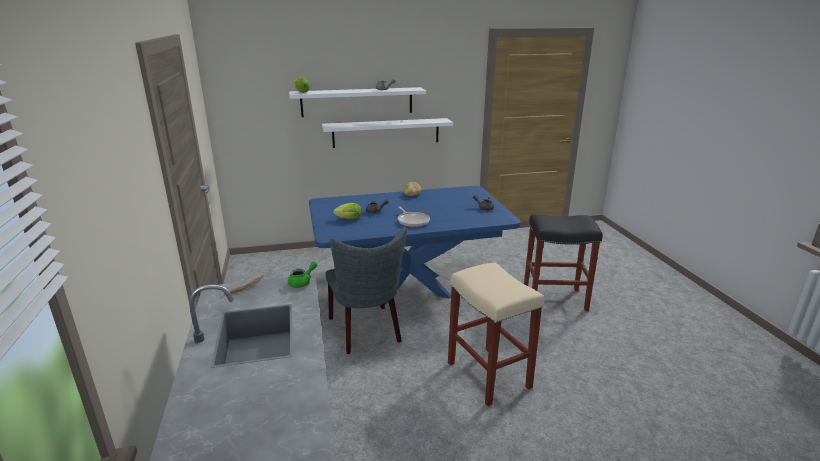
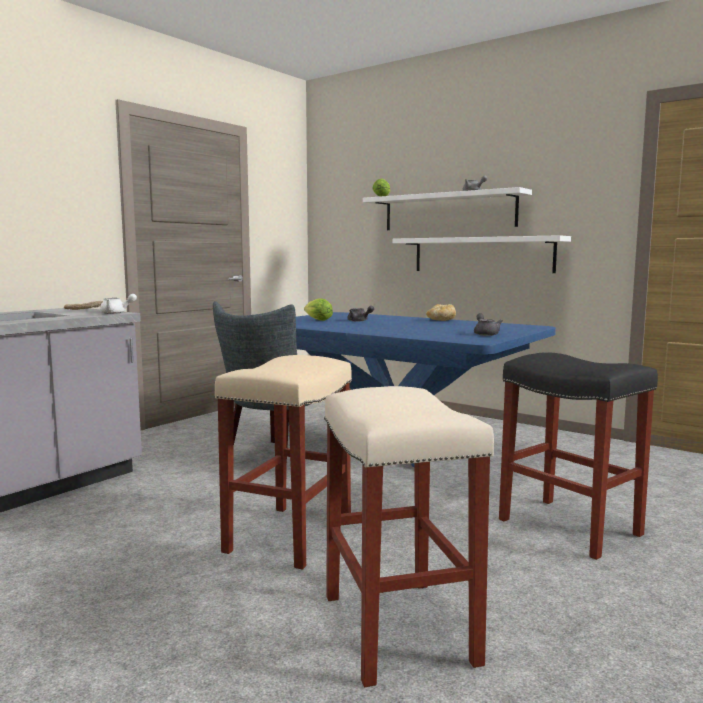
camera: 50 degrees right, 15 degrees down
(303, 282) = (116, 313): green teapot -> white teapot
(412, 221) = (366, 328): frying pan -> none
(609, 386) = (400, 630): none -> beige stool

